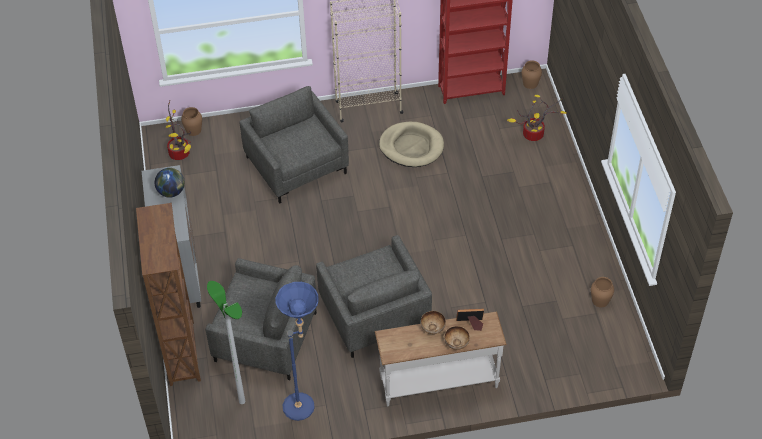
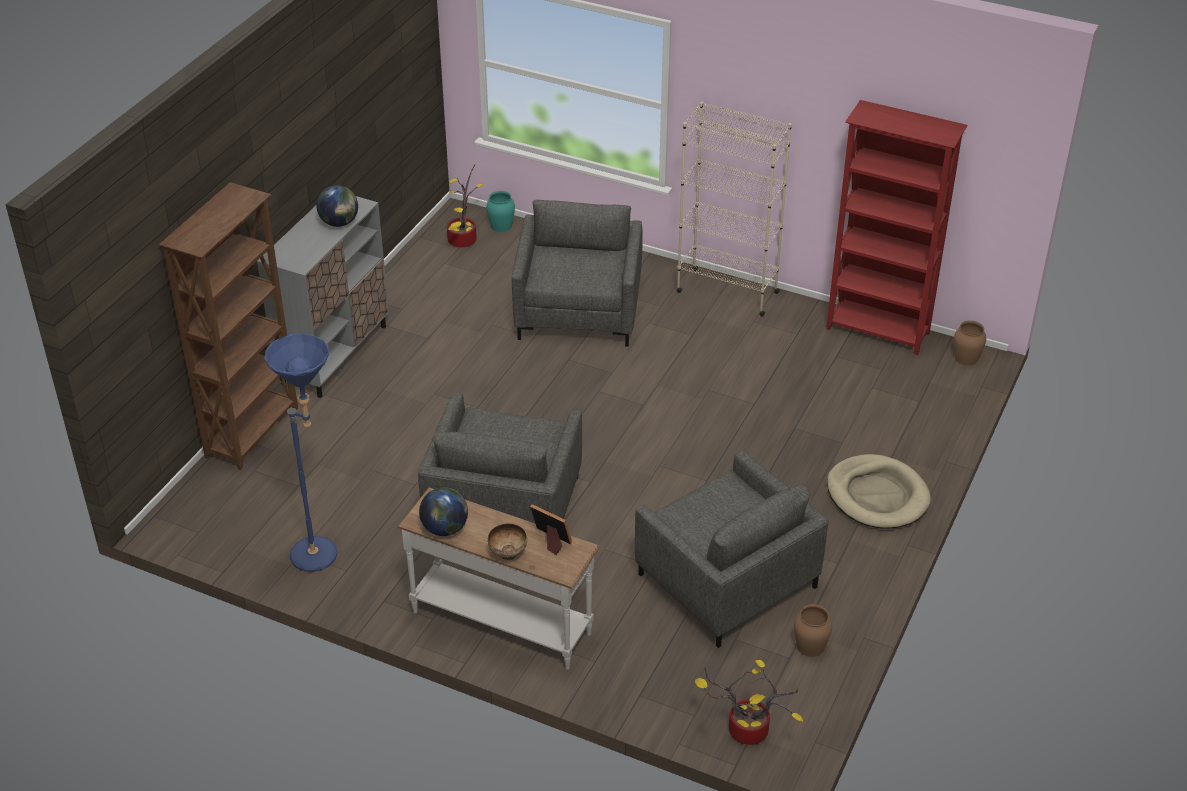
camera: 35 degrees right, 10 degrees down
(193, 130) = (501, 226): brown vase -> turquoise vase
(242, 401) = (261, 514): floor lamp -> none
(265, 337) = (356, 464): grey armchair -> grey armchair (726, 581)
(409, 350) = (445, 528): none -> globe
(411, 147) = (737, 355): beige dog bed -> beige dog bed (877, 495)
(433, 329) = (497, 522): bowl -> none
(532, 135) = (909, 415): potted plant -> potted plant (745, 732)

